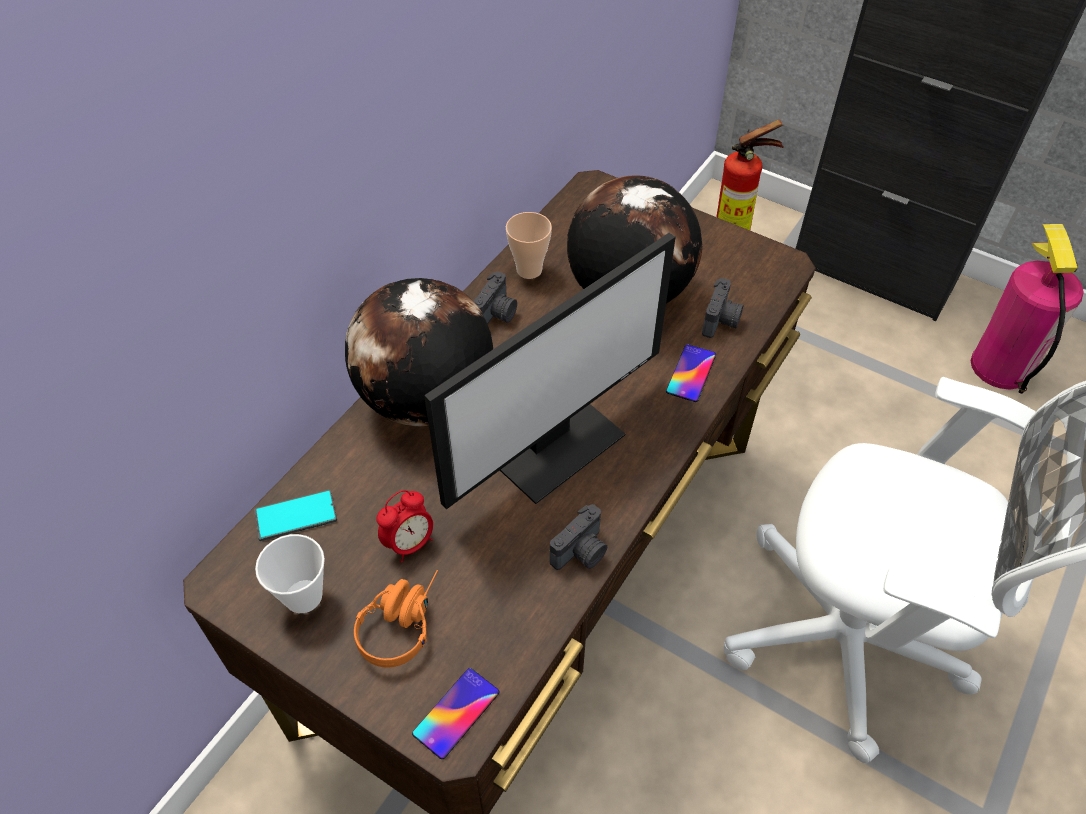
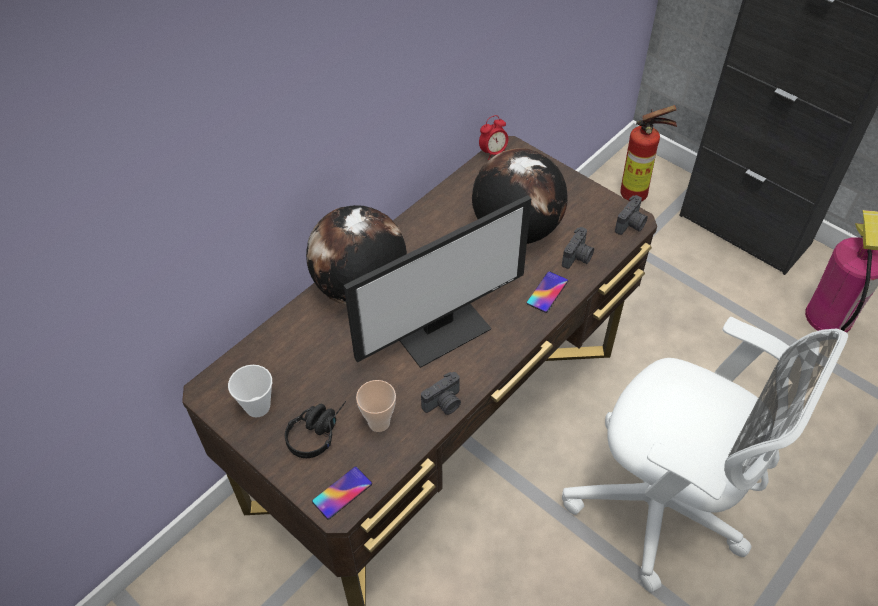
camera: 10 degrees right, 0 degrees up
(295, 516) = (261, 355): phone -> none
(401, 620) = (317, 431): orange headphones -> black headphones
(409, 543) = (332, 382): alarm clock -> alarm clock (493, 152)
(497, 314) = (420, 234): camera -> camera (631, 225)
(529, 270) = (449, 205): cup -> cup (379, 422)

